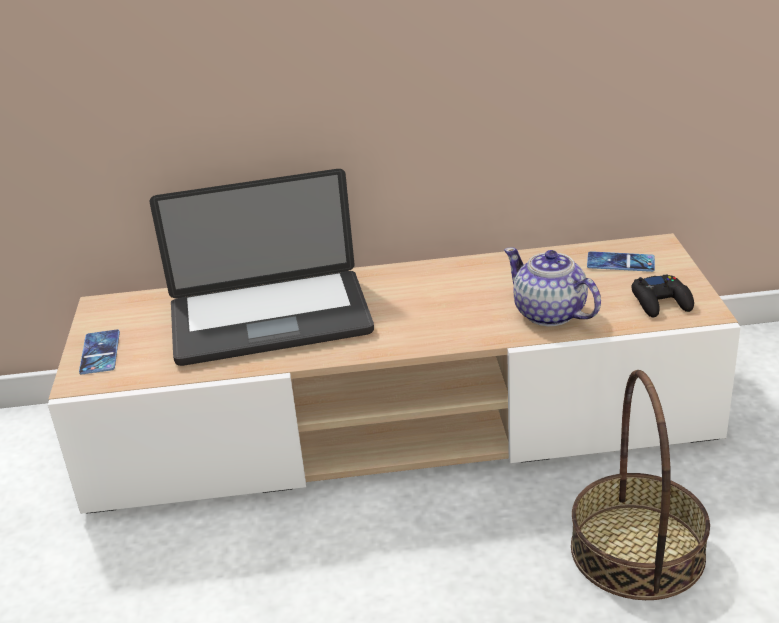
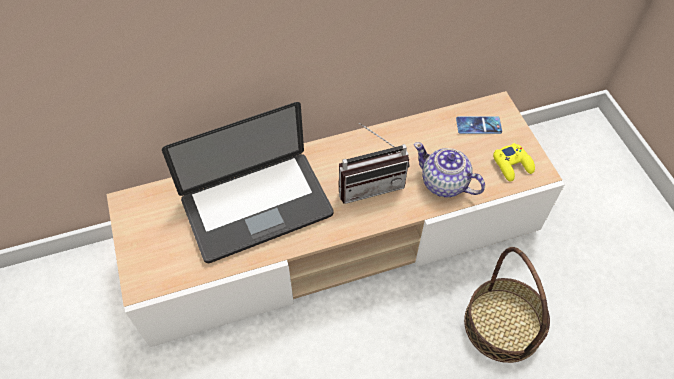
camera: 15 degrees left, 25 degrees up
(100, 352) = (144, 254): phone -> none
(438, 308) = (370, 184): none -> radio
(661, 302) = (512, 165): black game controller -> yellow game controller

